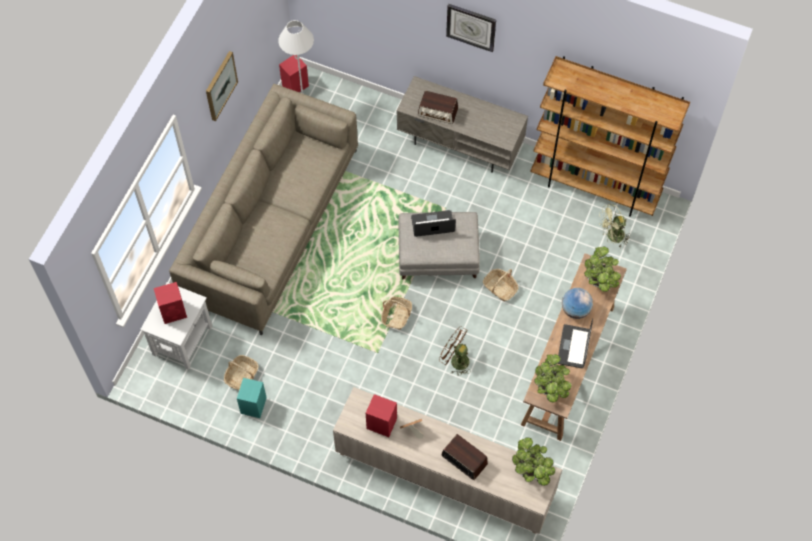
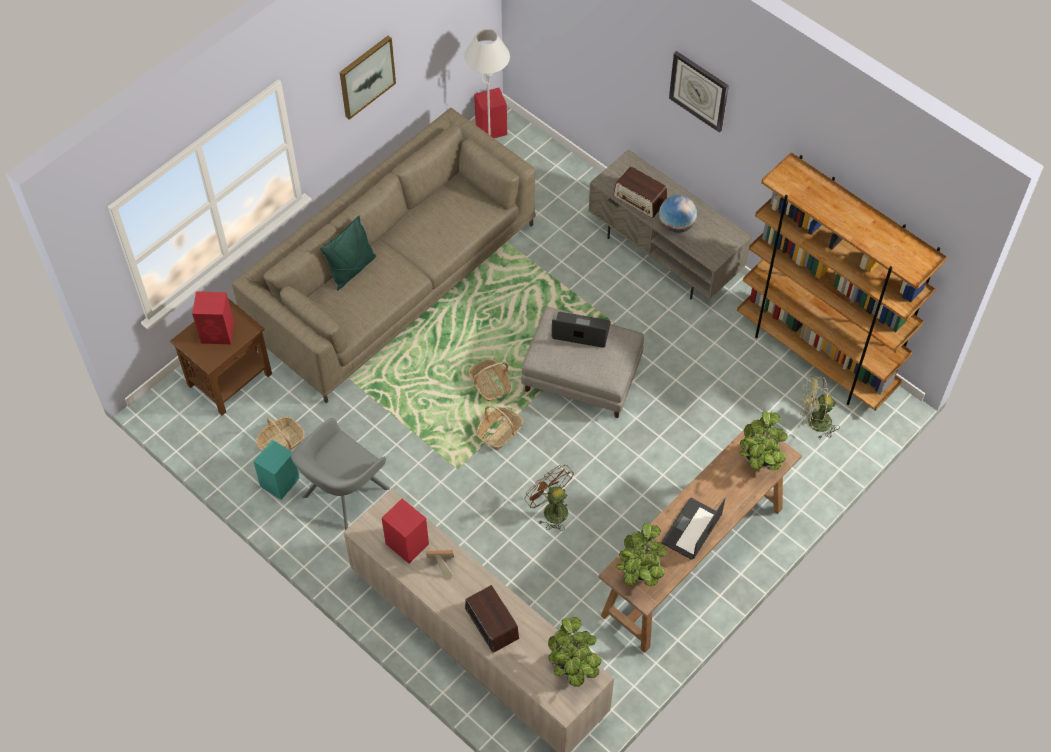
camera: 20 degrees right, 5 degrees down
(183, 340) = (230, 379): white side table -> brown side table
(248, 230) = (352, 269): none -> green pillow
(303, 399) = (343, 495): none -> grey armchair
(500, 288) = (644, 440): basket -> basket (490, 385)
(575, 309) = (713, 484): globe -> globe (676, 225)

